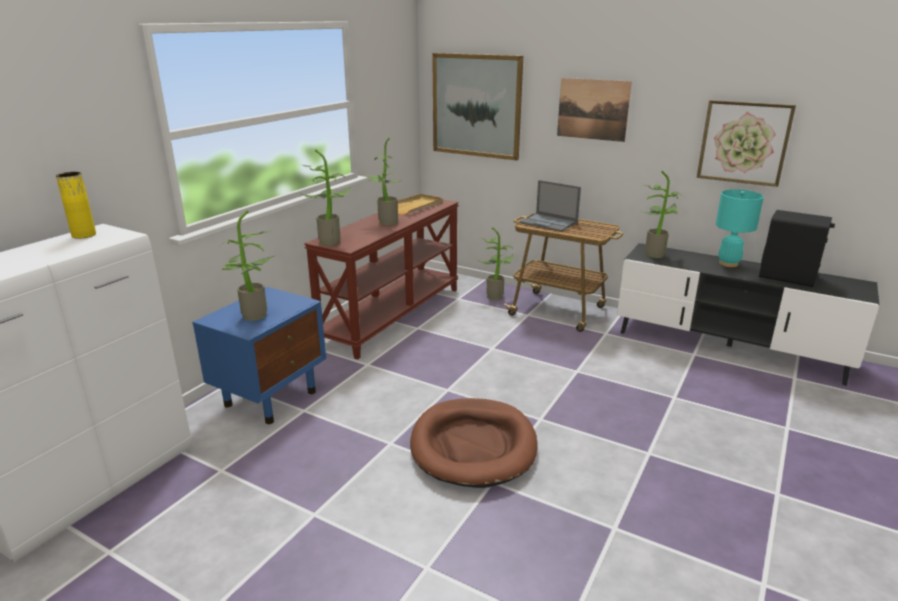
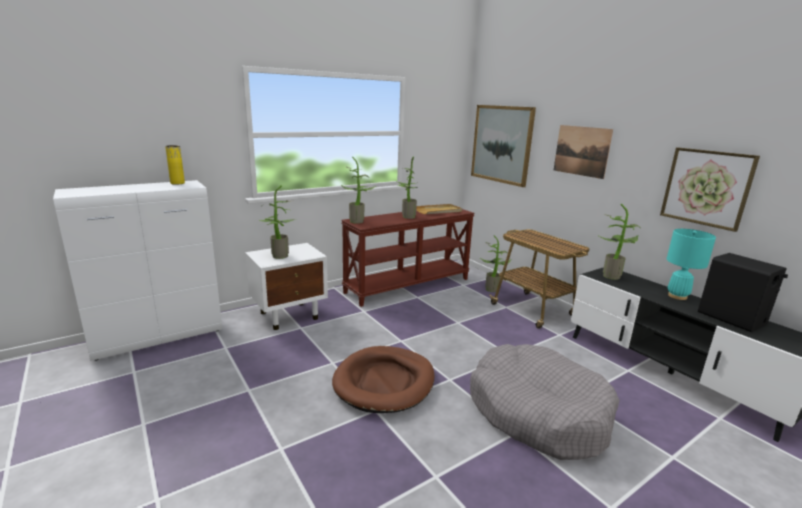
camera: 25 degrees right, 5 degrees down
(271, 397) = (290, 315): blue nightstand -> white nightstand
(549, 223) = (532, 237): laptop -> none
(651, 425) = (537, 412): none -> grey dog bed

